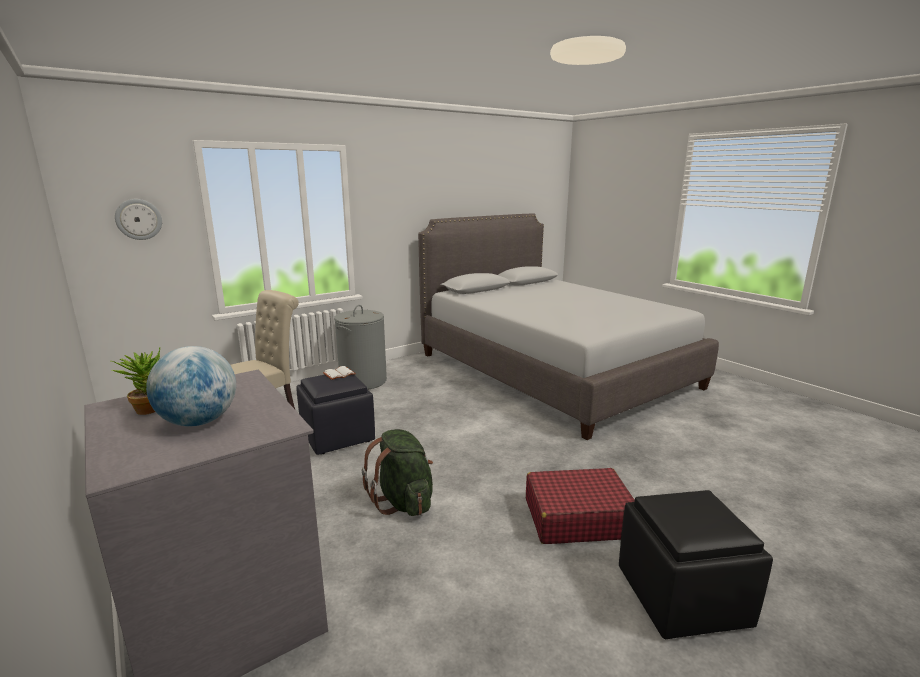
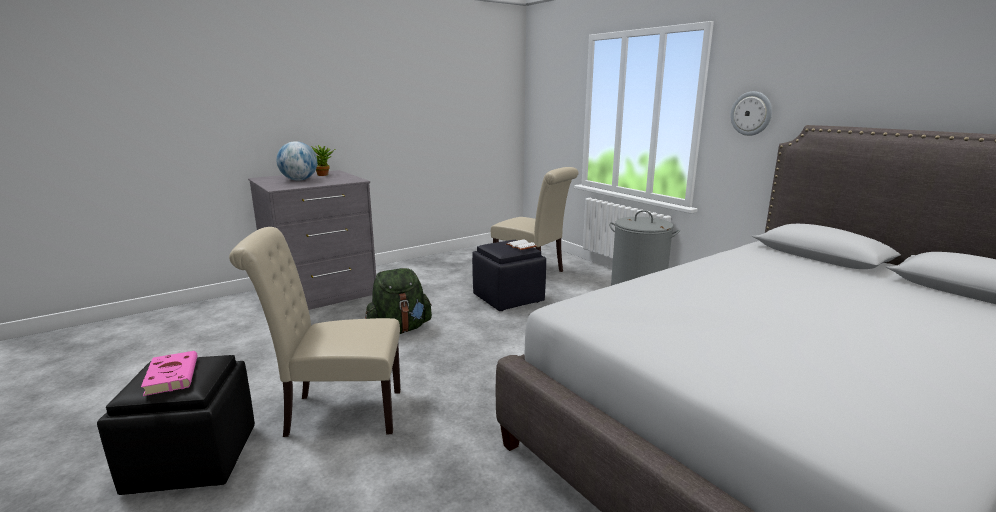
camera: 90 degrees right, 0 degrees up
(138, 219) = (554, 99): wall clock -> wall clock (751, 113)
(577, 518) = (337, 413): red suitcase -> beige chair
(701, 512) = (172, 375): none -> pink book

